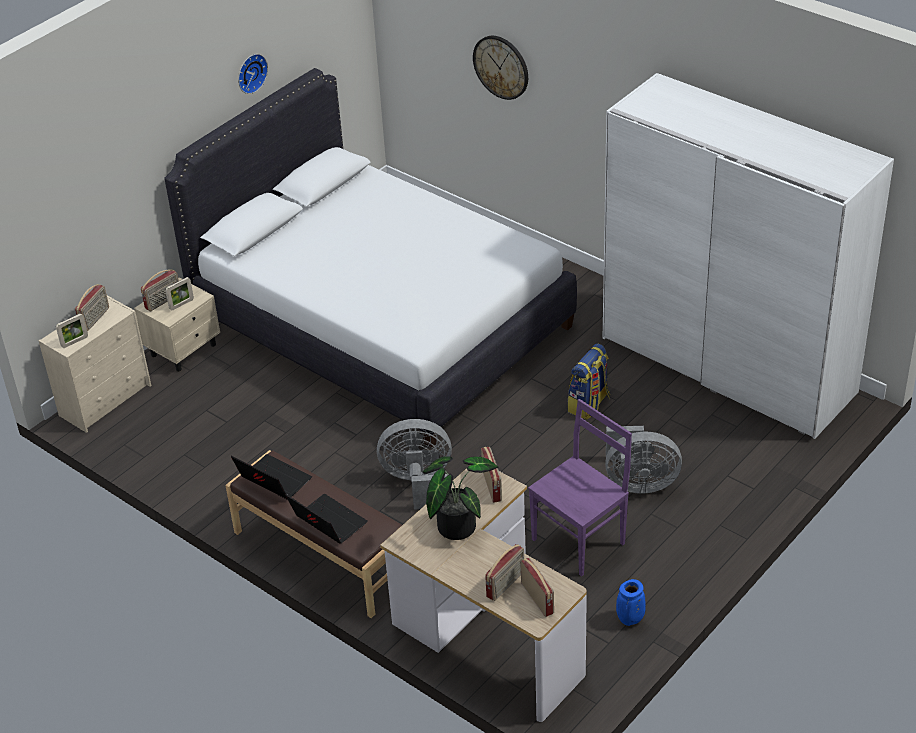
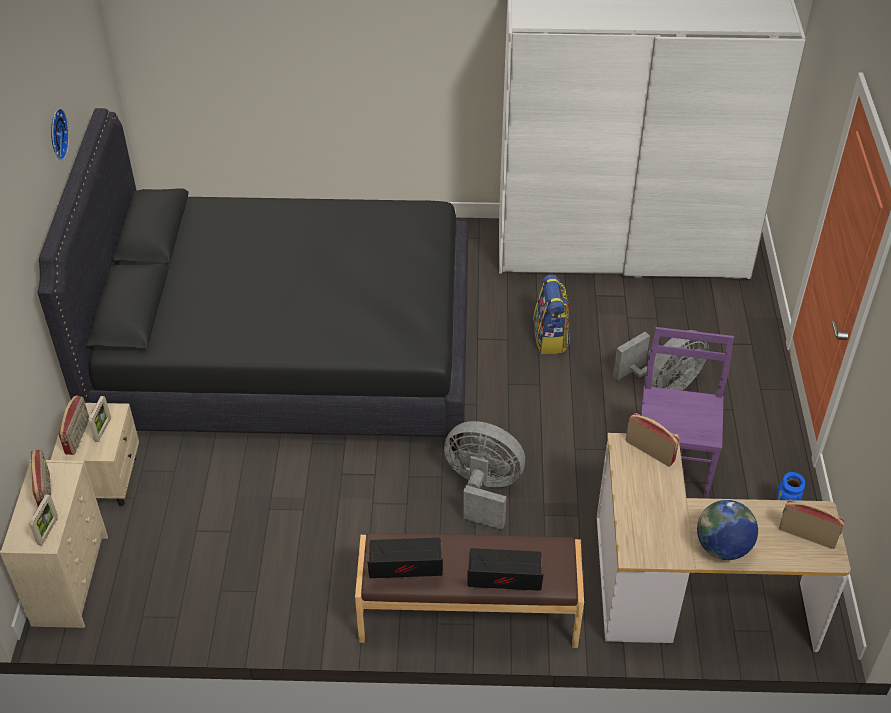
camera: 40 degrees left, 5 degrees up
(382, 324) = (287, 354): white bed -> black bed
(419, 483) = (483, 490): grey fan -> grey fan turned 60 degrees clockwise
(456, 523) = (660, 505): potted plant -> none
(466, 572) = (722, 547): none -> globe
(501, 67) = (298, 38): wall clock -> none
(506, 584) = (767, 538): radio -> none

